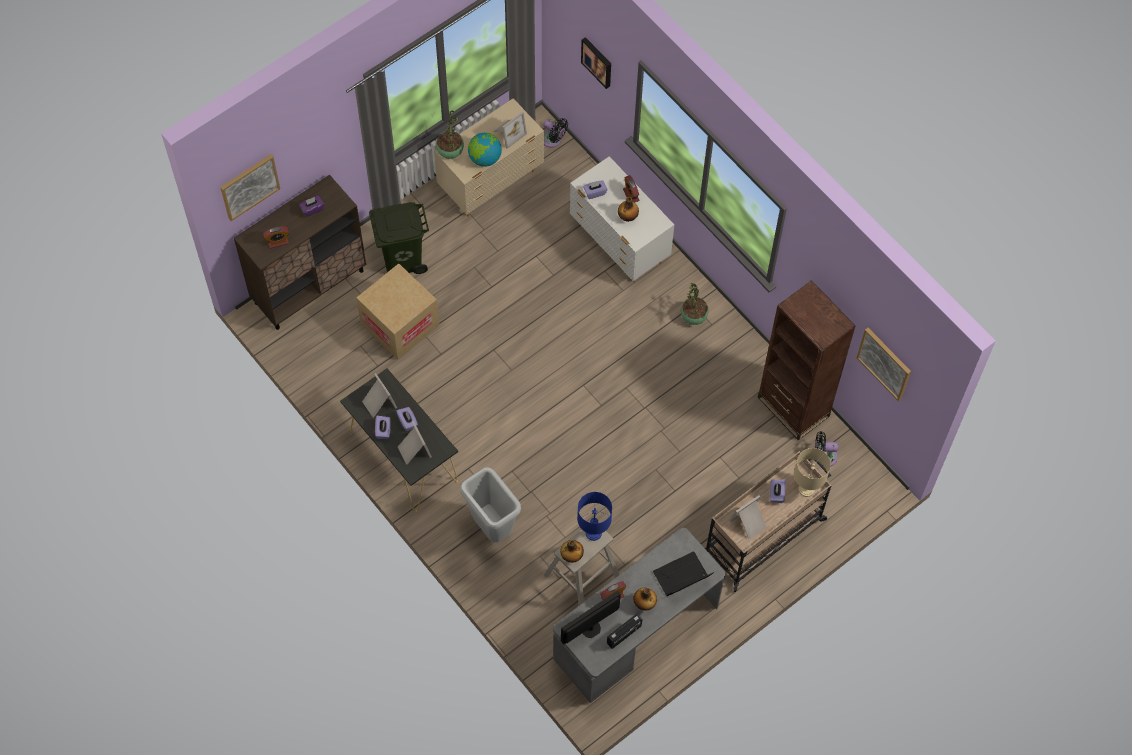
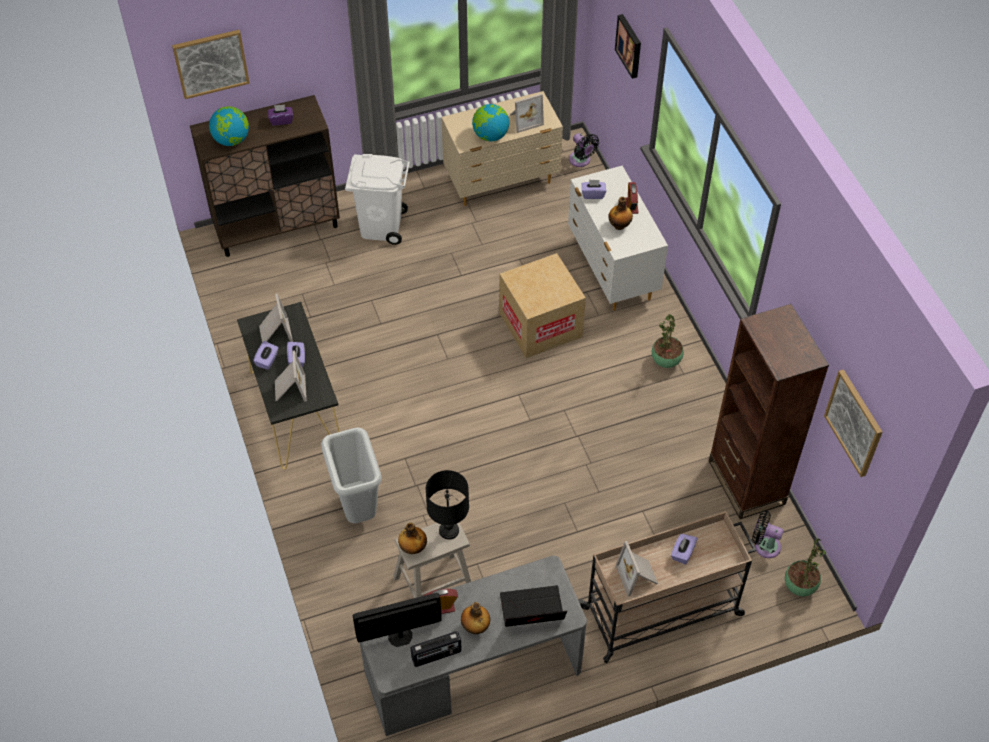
camera: 20 degrees right, 10 degrees down
(278, 242) = (232, 140): alarm clock -> globe
(400, 324) = (351, 285): cardboard box -> cardboard box (540, 325)
(402, 258) = (381, 226): green trash can -> white trash can
(450, 151) = (457, 121): potted plant -> potted plant (799, 585)
(593, 532) = (448, 530): blue table lamp -> black table lamp
(749, 523) = (638, 576): picture frame -> picture frame turned 90 degrees counterclockwise
(806, 489) = (720, 558): beige table lamp -> none

